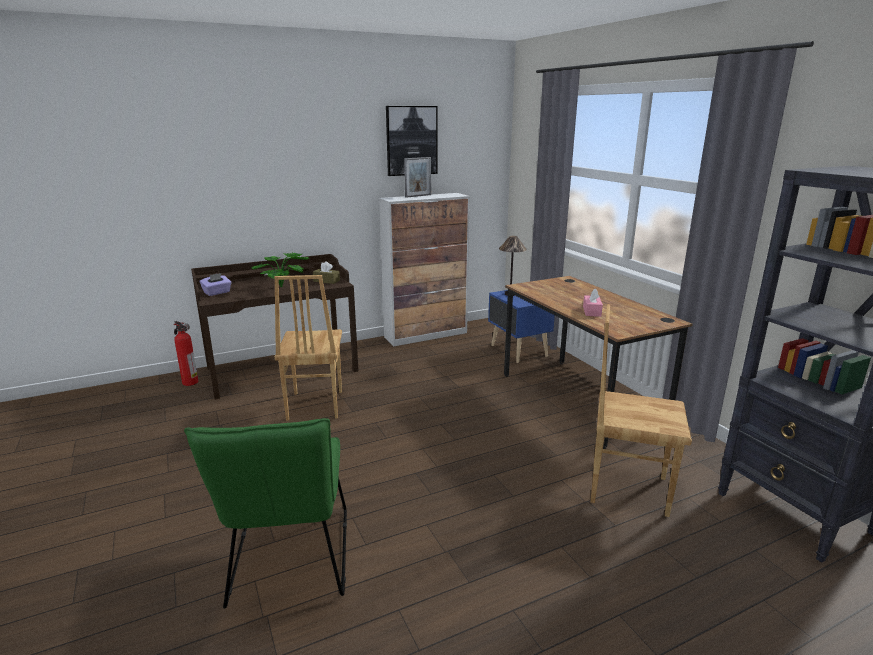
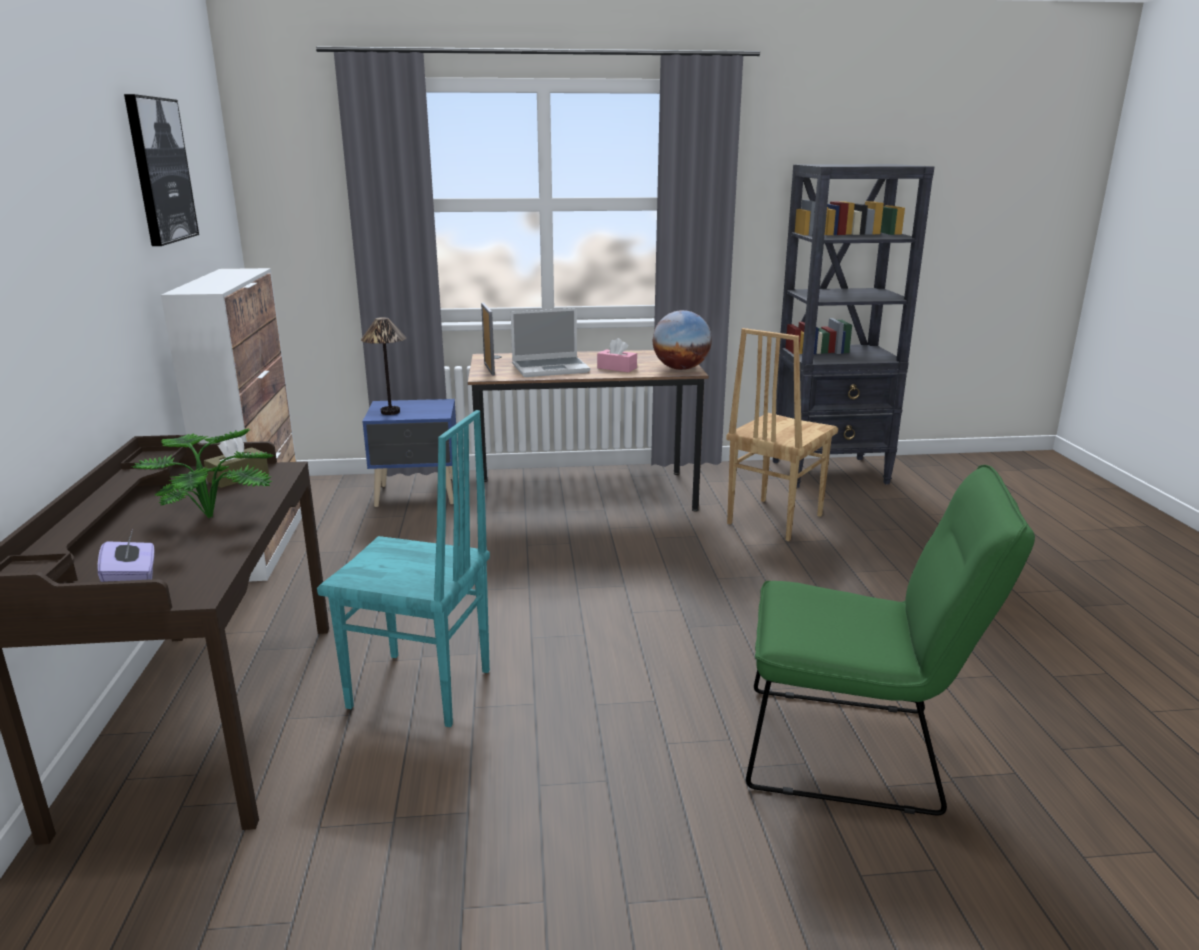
camera: 70 degrees left, 0 degrees up
(189, 382) = (93, 880): fire extinguisher -> none
(314, 405) = (420, 690): brown chair -> turquoise chair
(418, 196) = (205, 281): picture frame -> picture frame (489, 369)
(562, 296) = (551, 368): none -> laptop
(622, 329) = (680, 368): none -> globe

